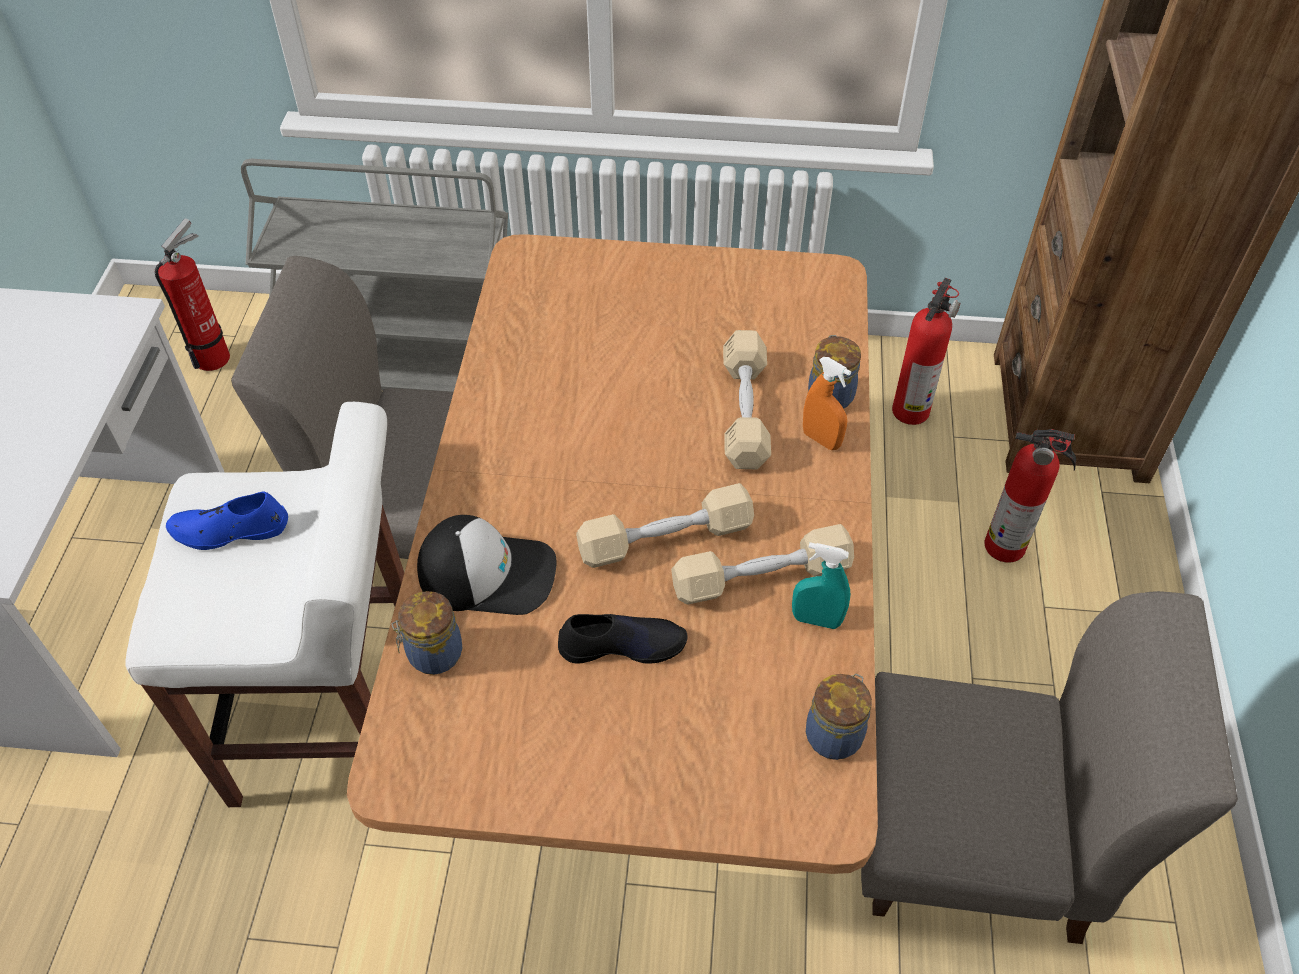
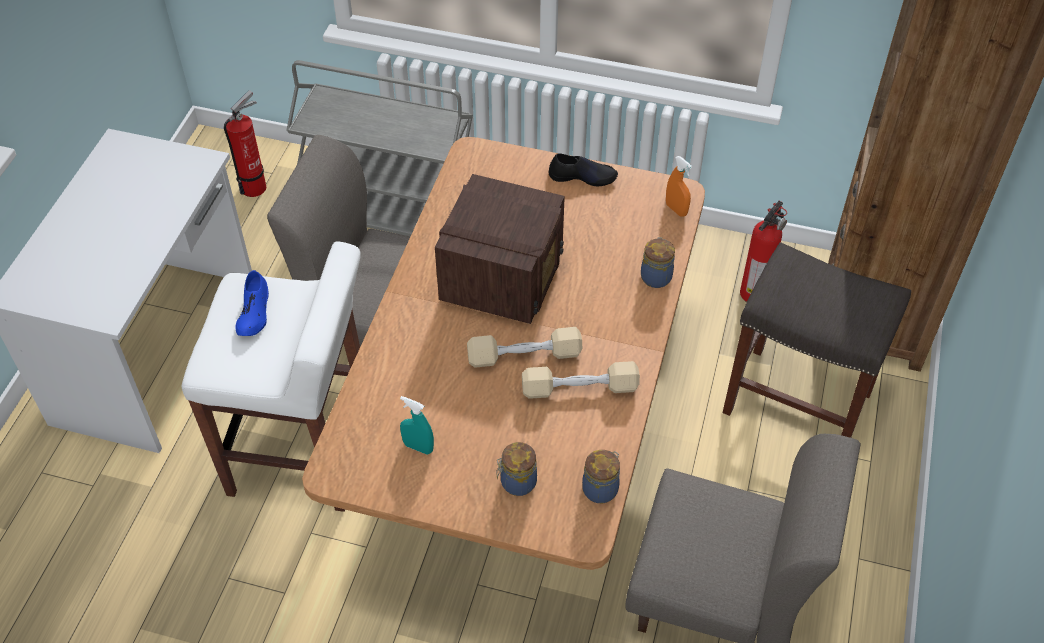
camera: 10 degrees right, 0 degrees up
(230, 530) = (254, 312): blue shoe -> blue shoe turned 90 degrees counterclockwise
(432, 654) = (366, 405): jar -> jar (516, 482)
(488, 572) = (409, 361): cap -> none
(607, 426) = (503, 278): none -> radio
(622, 645) = (483, 417): black shoe -> black shoe (583, 176)
(745, 412) = (596, 280): beige dumbbell -> none
(816, 620) = (608, 419): turquoise spray bottle -> turquoise spray bottle (418, 447)
(821, 439) = (642, 306): orange spray bottle -> orange spray bottle (676, 209)
(1008, 547) = (799, 402): fire extinguisher -> grey stool

